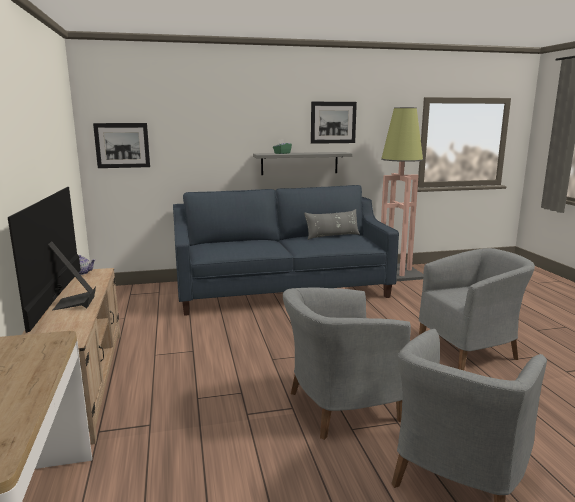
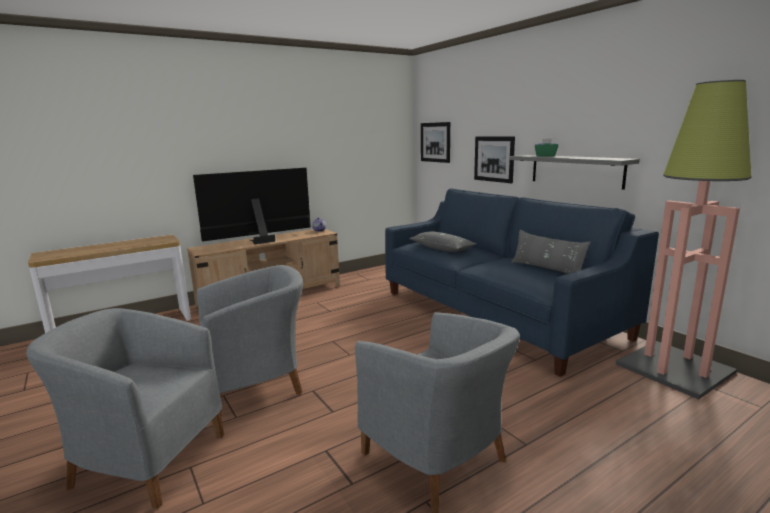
camera: 70 degrees right, 0 degrees up
(241, 247) = (442, 248): none -> grey pillow
(333, 122) = (625, 115): picture -> picture (494, 159)
(339, 406) = (258, 384): grey armchair -> grey armchair turned 105 degrees clockwise

